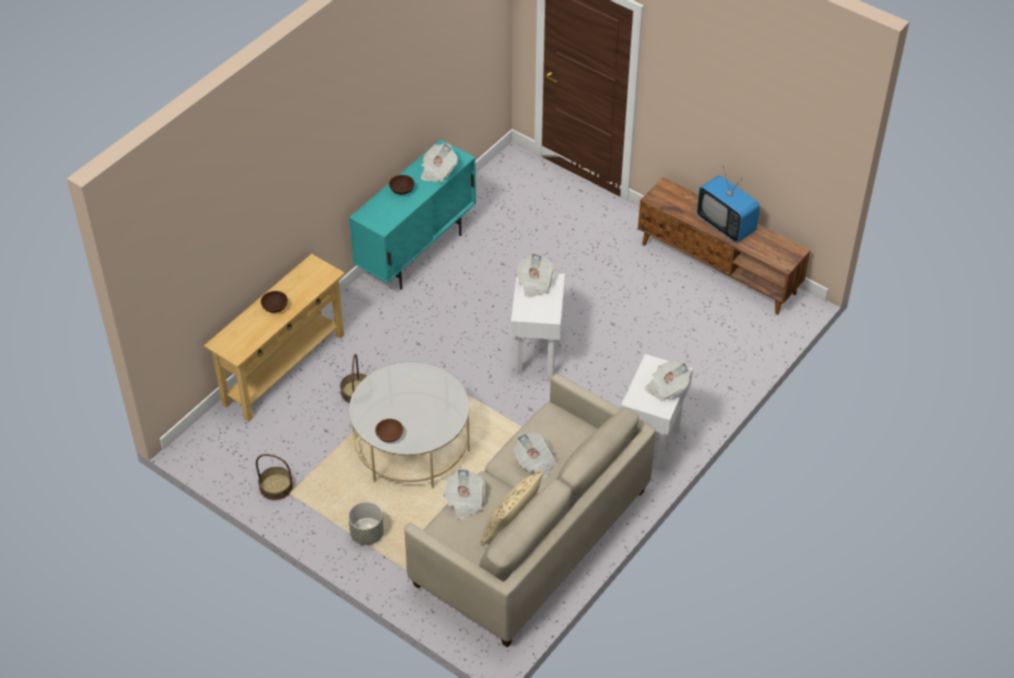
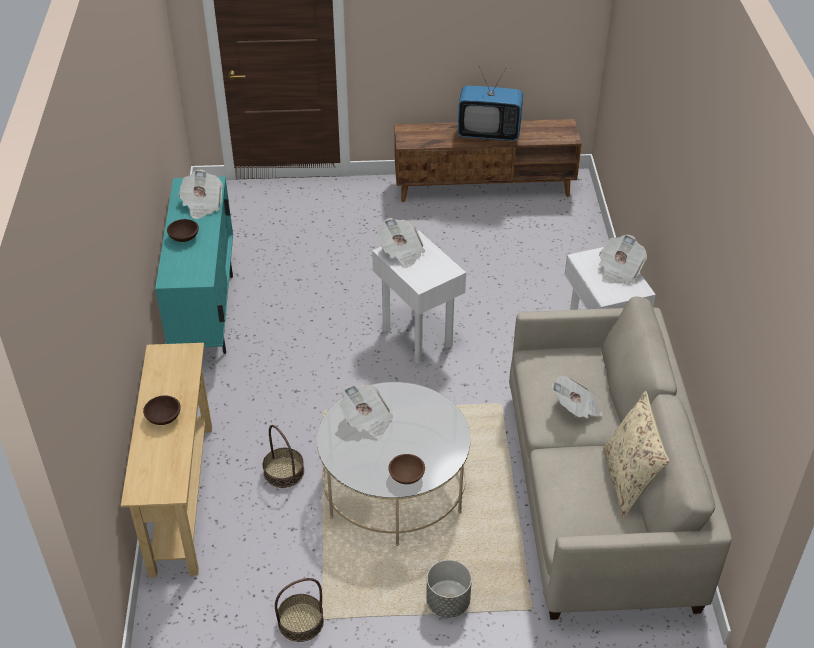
camera: 40 degrees left, 5 degrees down
(465, 501) = (559, 486): newspaper -> newspaper (367, 420)

